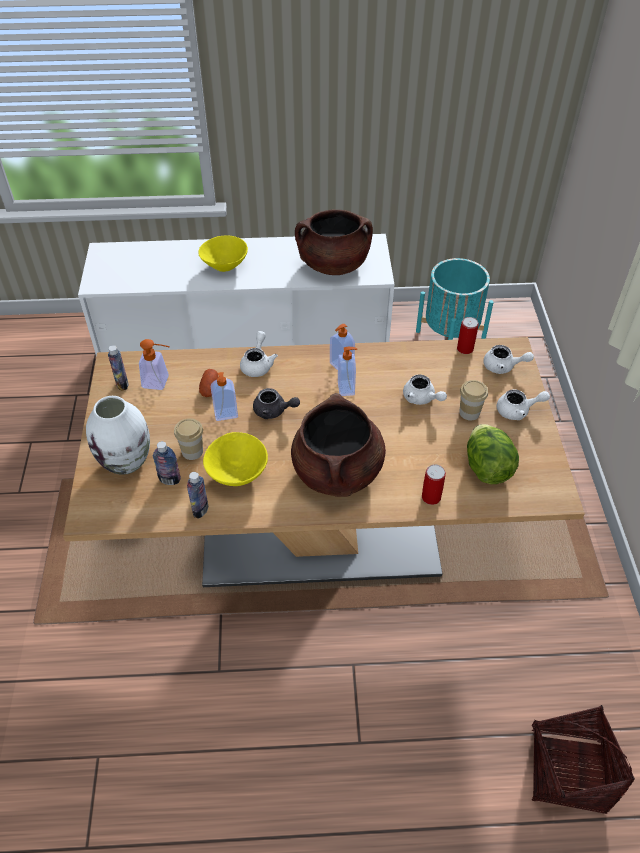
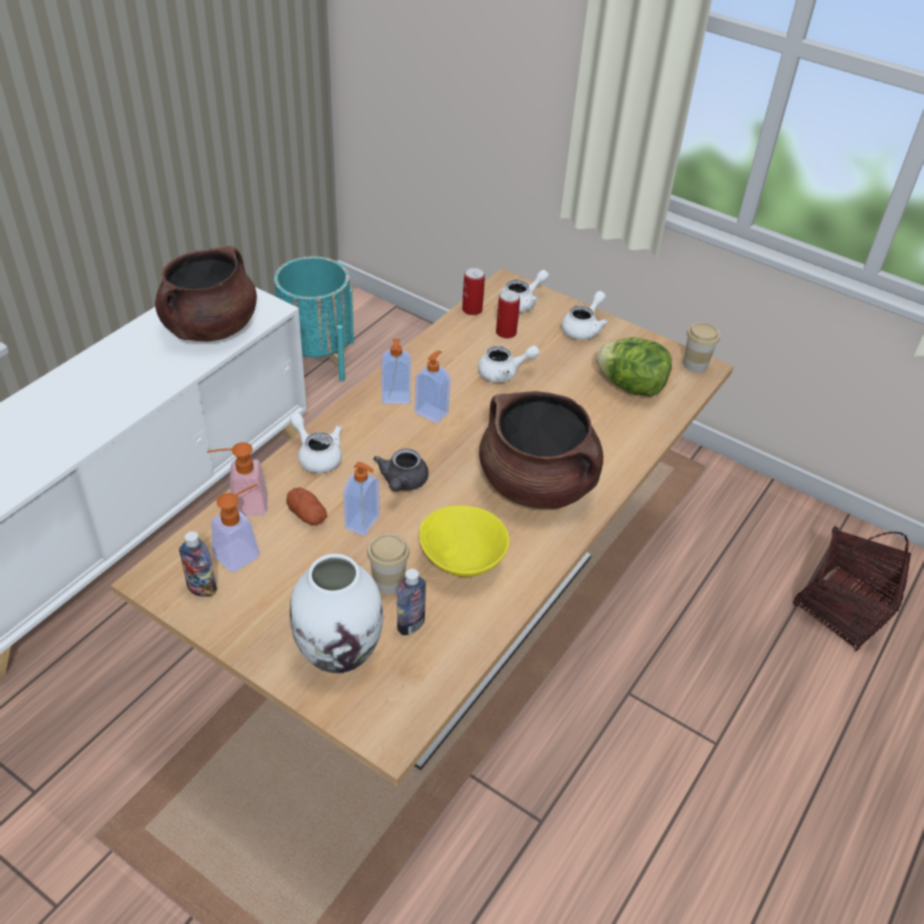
camera: 55 degrees left, 5 degrees down
(192, 360) = (242, 505): none -> soap dispenser
(200, 510) = (483, 621): bottle -> none
(224, 265) = (85, 405): yellow bowl -> none
(274, 411) = (402, 482): grey teapot -> grey teapot turned 135 degrees clockwise
(431, 497) = (632, 441): can -> can (506, 332)
(469, 412) = (554, 356): cup -> cup (695, 365)

